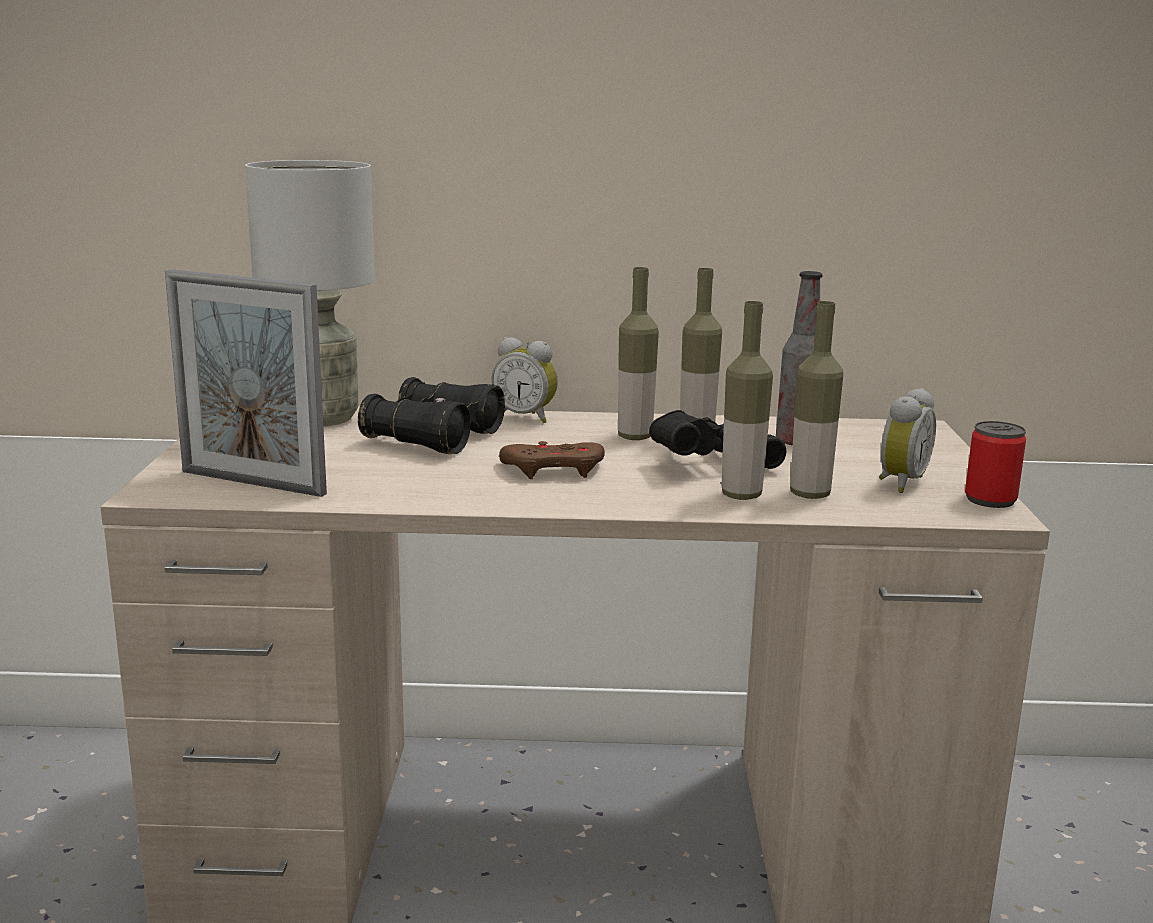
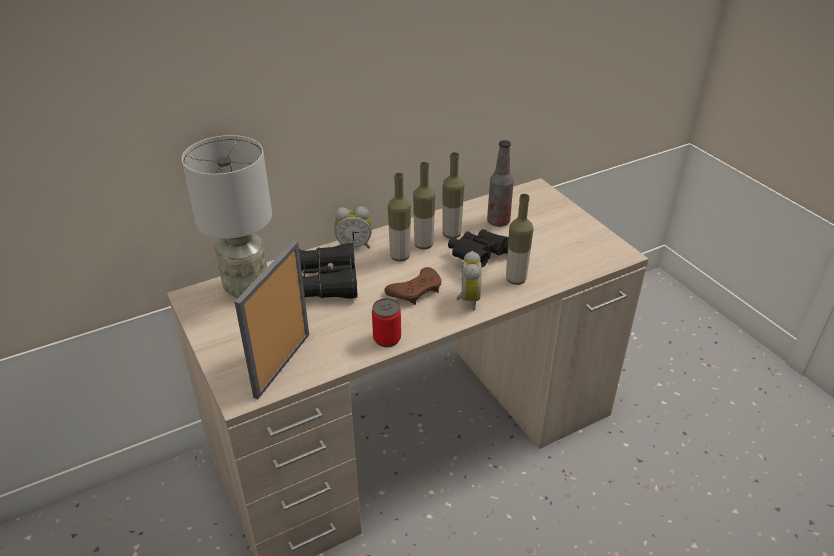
camera: 30 degrees left, 20 degrees up
(252, 482) = (282, 364): picture frame -> picture frame turned 120 degrees clockwise
(810, 494) = (542, 267): bottle -> bottle (400, 257)
(899, 483) = (568, 242): alarm clock -> alarm clock (467, 299)
(990, 500) = (611, 243): can -> can (387, 338)

